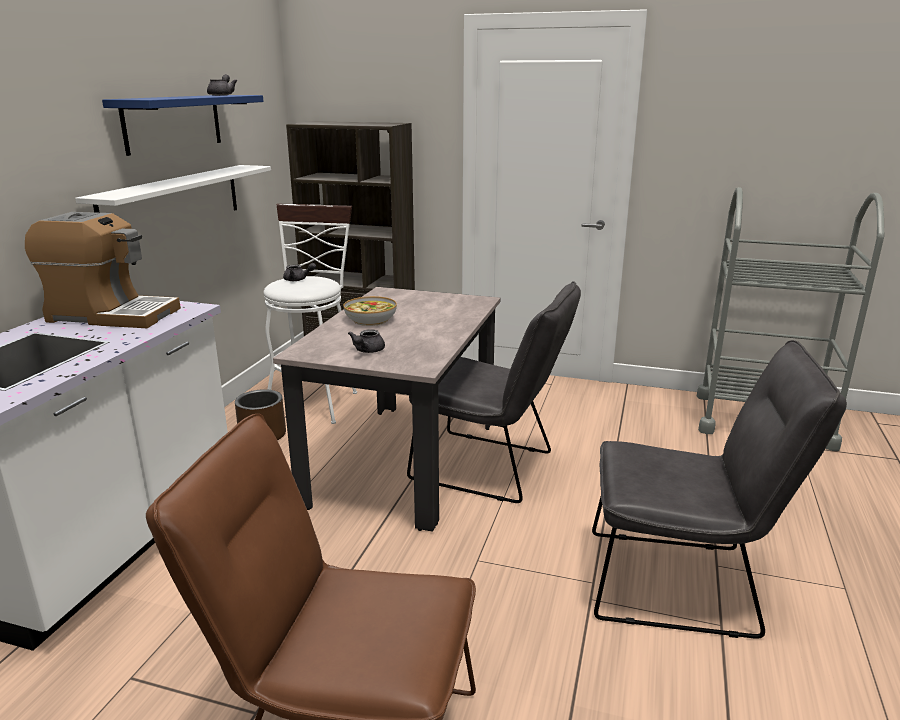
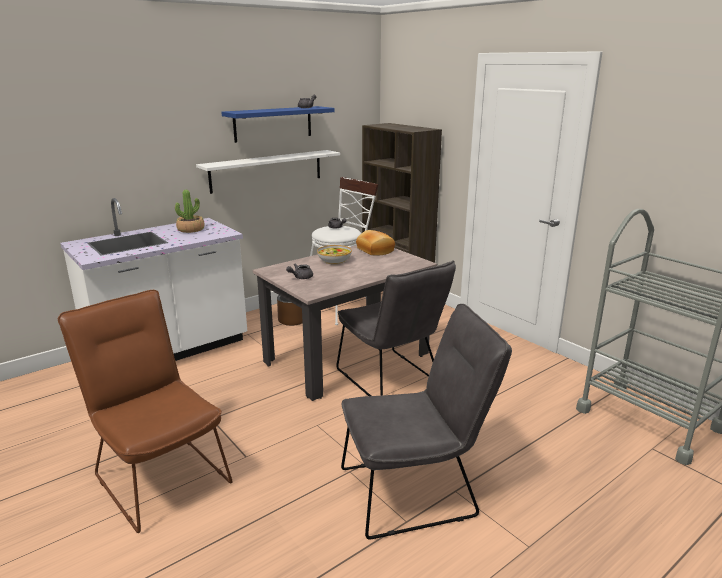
camera: 35 degrees right, 0 degrees up
(111, 315) = (191, 229): coffee machine -> potted plant
(399, 298) = (374, 250): none -> bread
(684, 584) = (416, 490): grey chair -> grey chair turned 60 degrees counterclockwise

